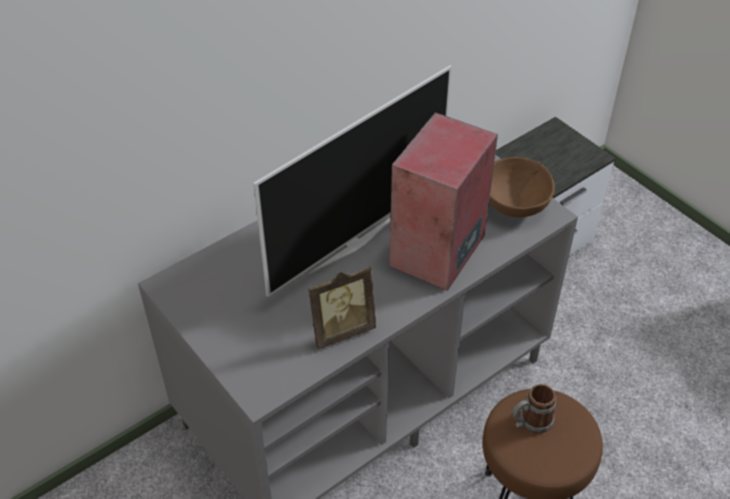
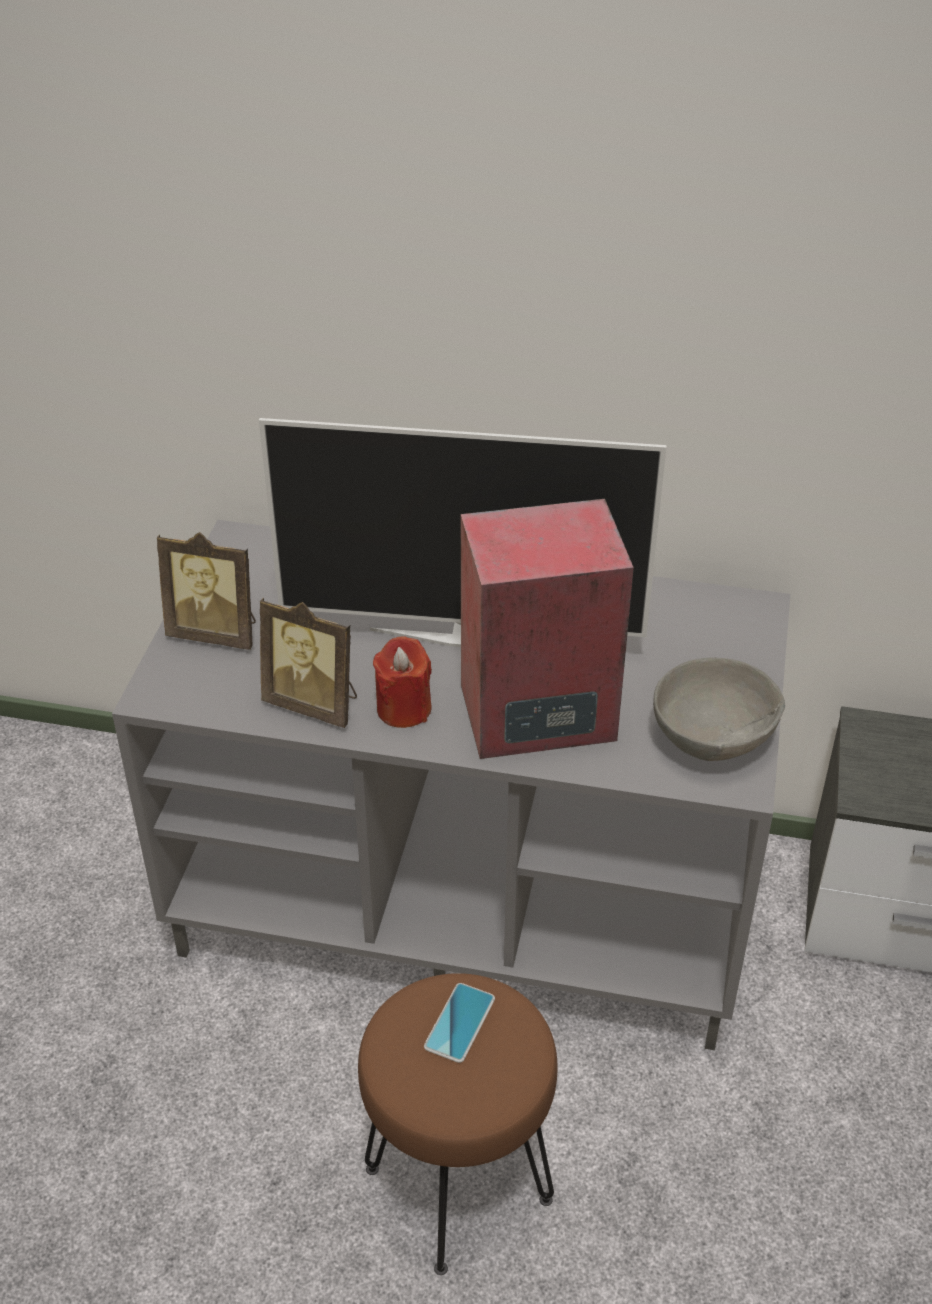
camera: 50 degrees right, 5 degrees down
(237, 338) = (216, 632): none -> picture frame
(382, 297) = (403, 709): none -> red candle
(514, 204) = (713, 738): brown bowl -> grey bowl
(530, 422) = (459, 1023): mug -> phone

